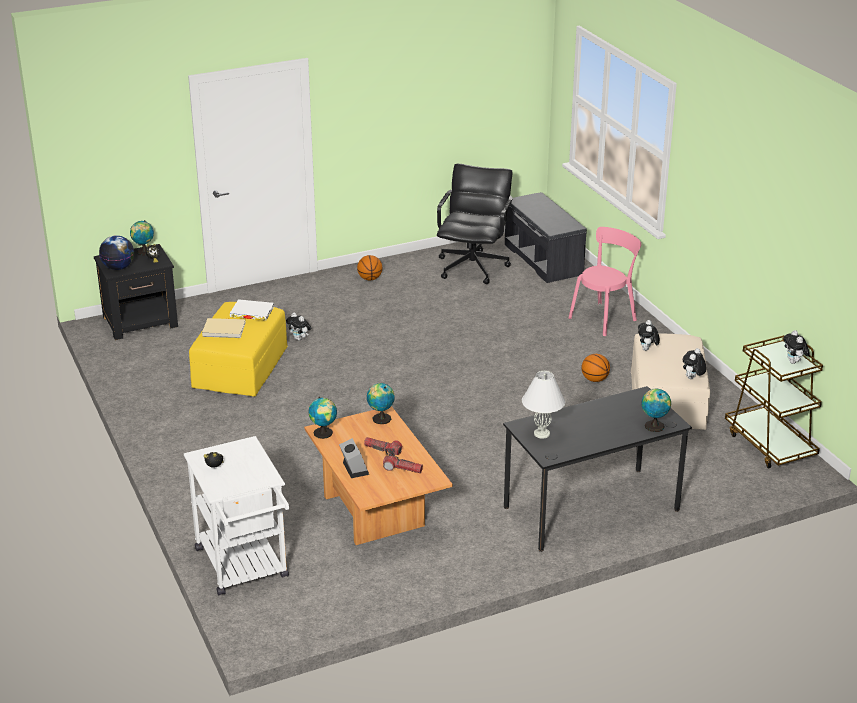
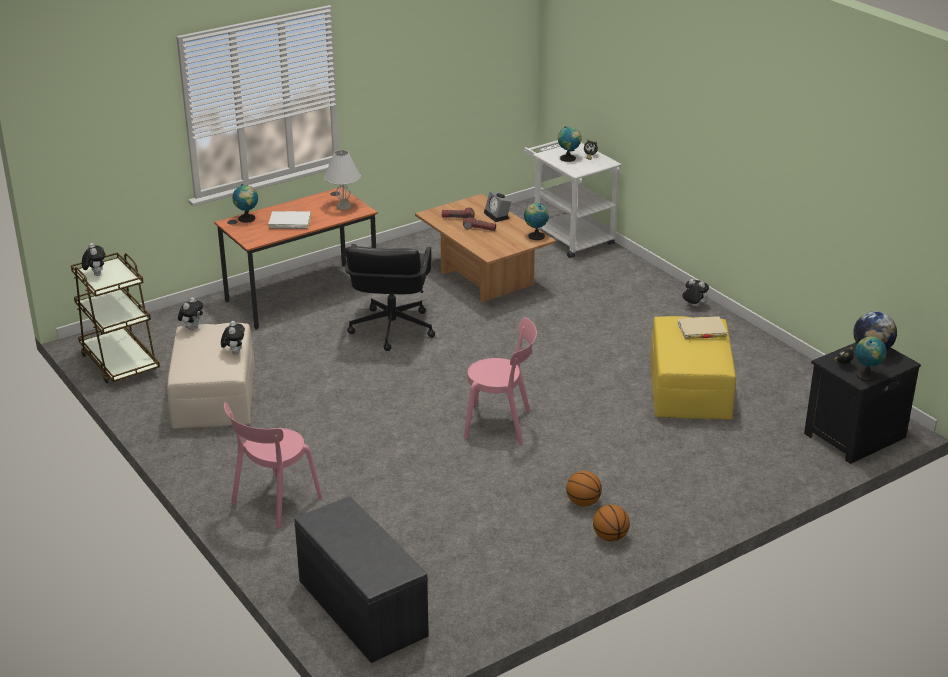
camera: 170 degrees right, 0 degrees up
(252, 312) = (688, 353): white book -> white book (290, 222)
(299, 339) = (648, 432): plush toy -> plush toy (693, 306)
(380, 418) = (492, 251): globe -> globe (569, 158)
(416, 355) = (501, 424): none -> pink chair
(473, 267) = (467, 577): black office chair -> black office chair (391, 329)
(591, 509) = (302, 295): black desk -> orange desk
(594, 380) = (292, 414): basketball -> basketball (583, 502)

